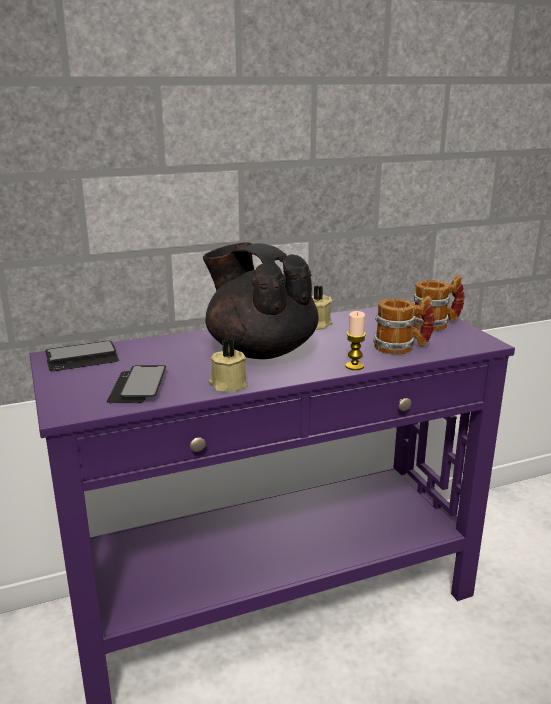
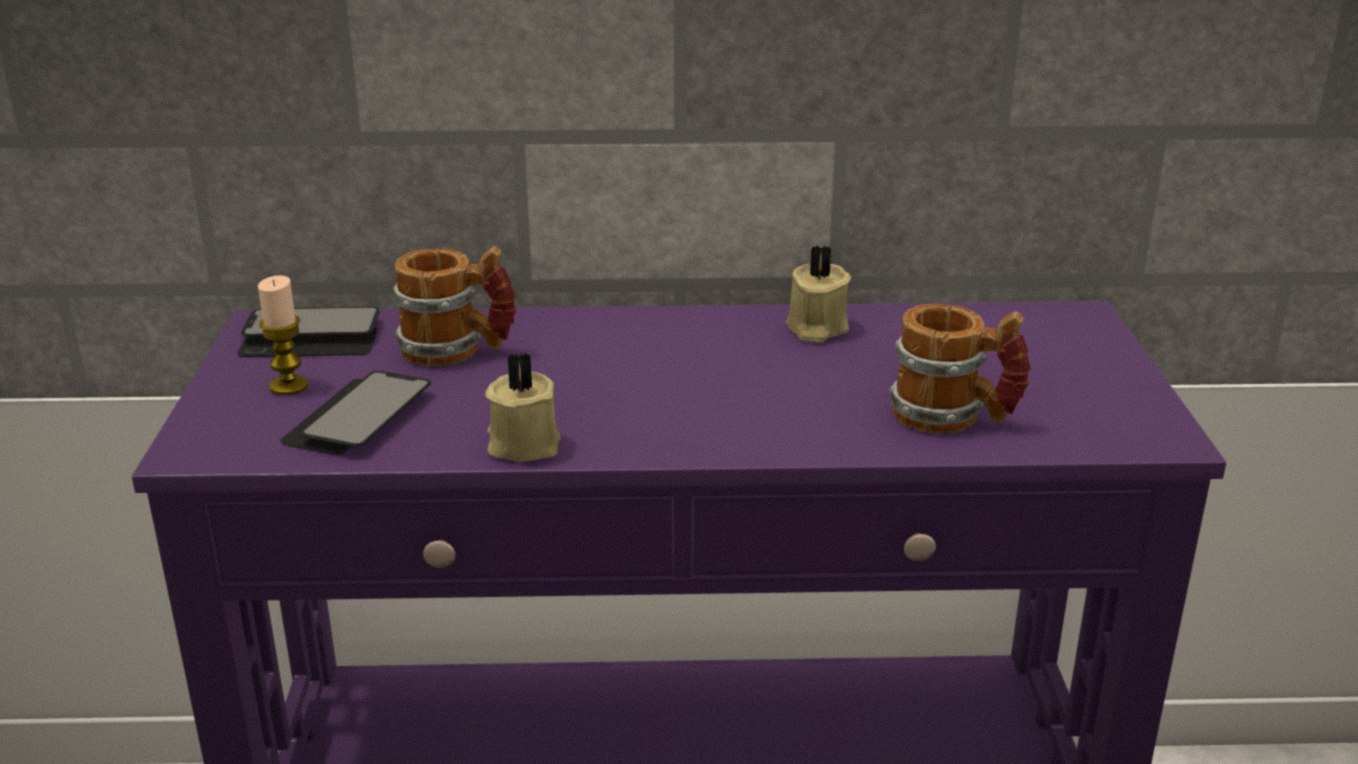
camera: 20 degrees right, 5 degrees up
(260, 350) = (648, 374): black teapot -> none
(354, 366) = (810, 446): candle -> candle (289, 386)
(436, 324) = (1084, 369): mug -> mug (457, 350)

